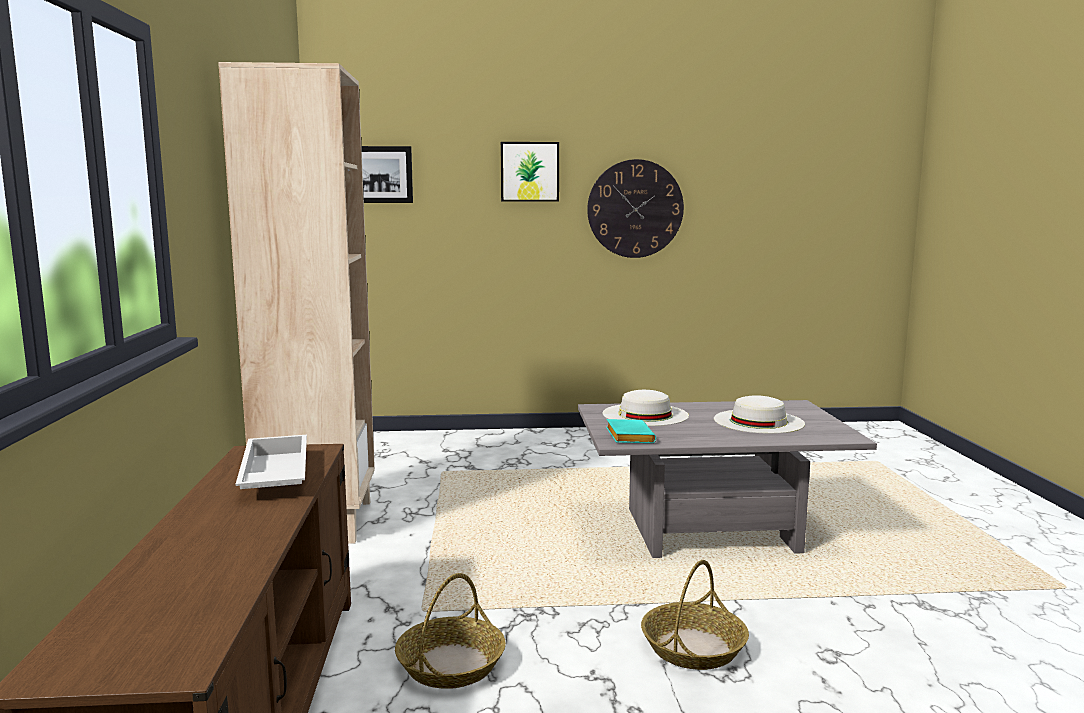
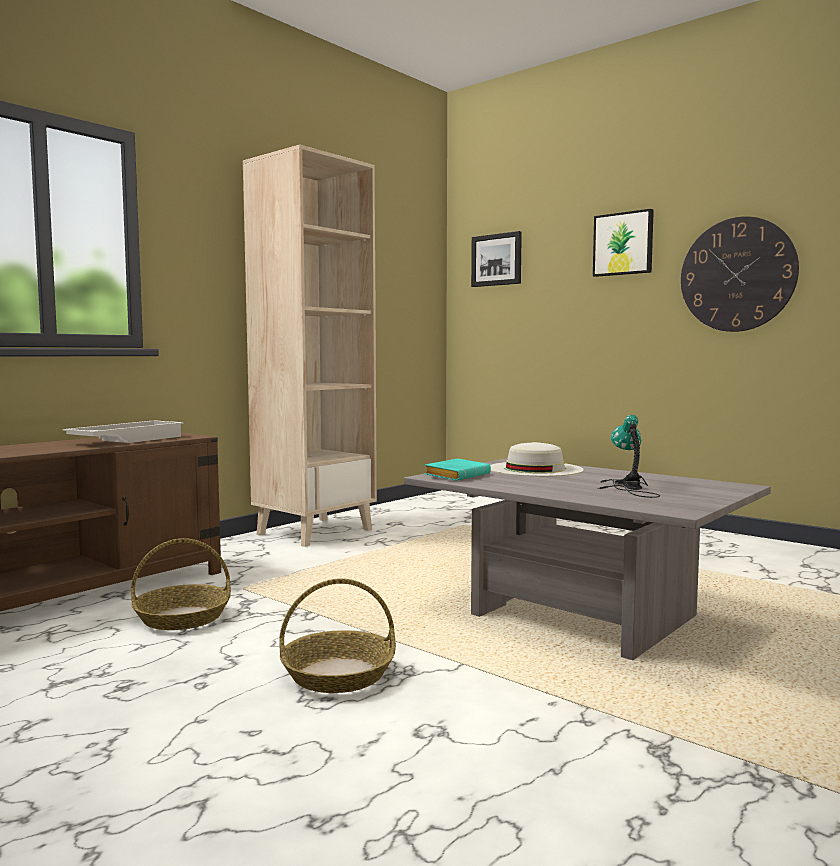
camera: 45 degrees right, 5 degrees down
(758, 421) = (627, 487): white hat -> table lamp

